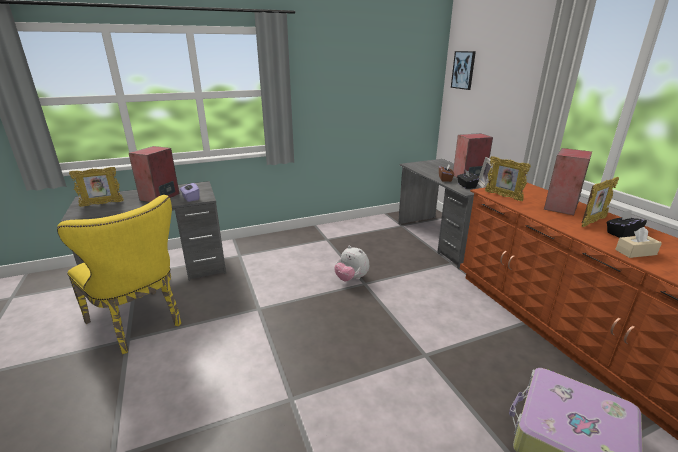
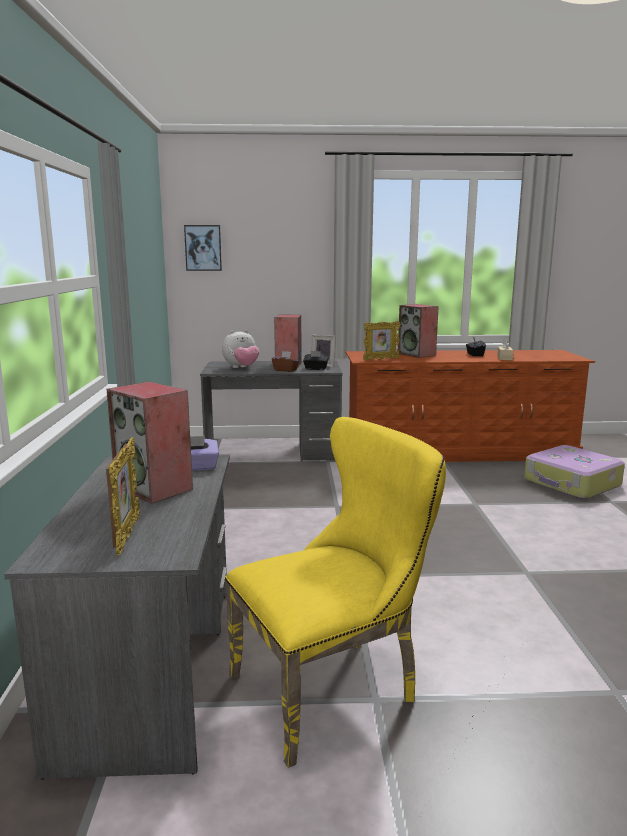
camera: 70 degrees left, 10 degrees down
(351, 279) = (320, 511): plush toy -> plush toy (241, 368)
(592, 222) = (451, 355): picture frame -> none

